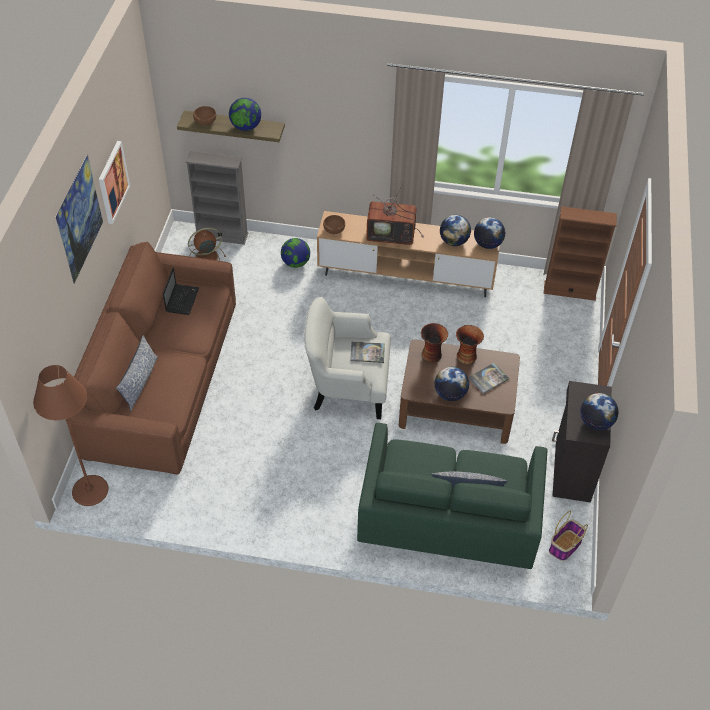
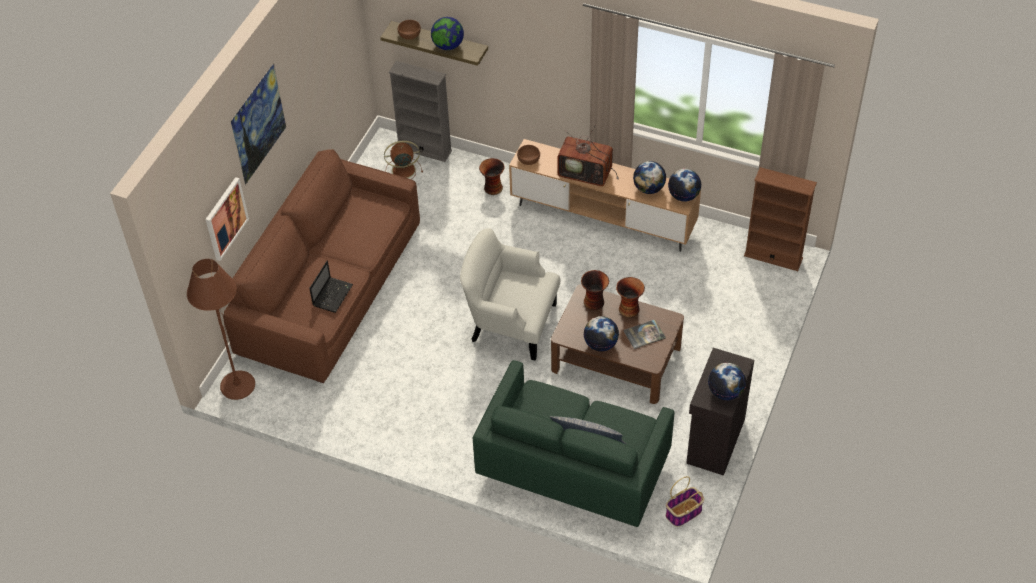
camera: 15 degrees right, 0 degrees up
(112, 182) = (302, 89): picture -> picture (225, 218)
(140, 382) = (300, 287): pillow -> none
(182, 299) = (360, 211): laptop -> laptop (333, 294)
(295, 263) = (492, 188): globe -> vase
(367, 352) = (529, 291): book -> none

